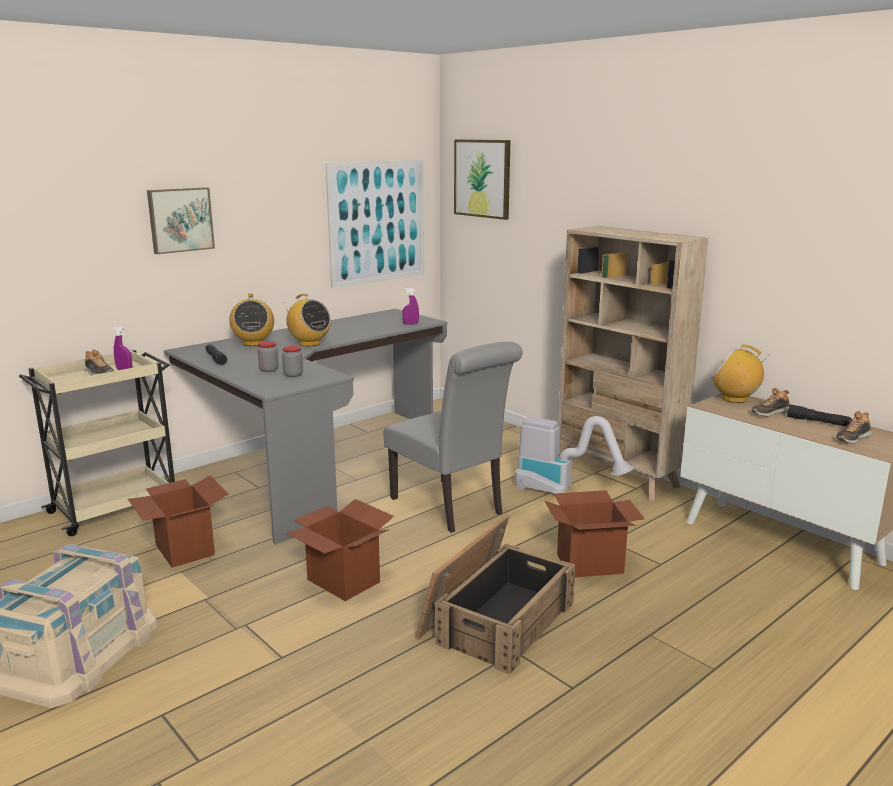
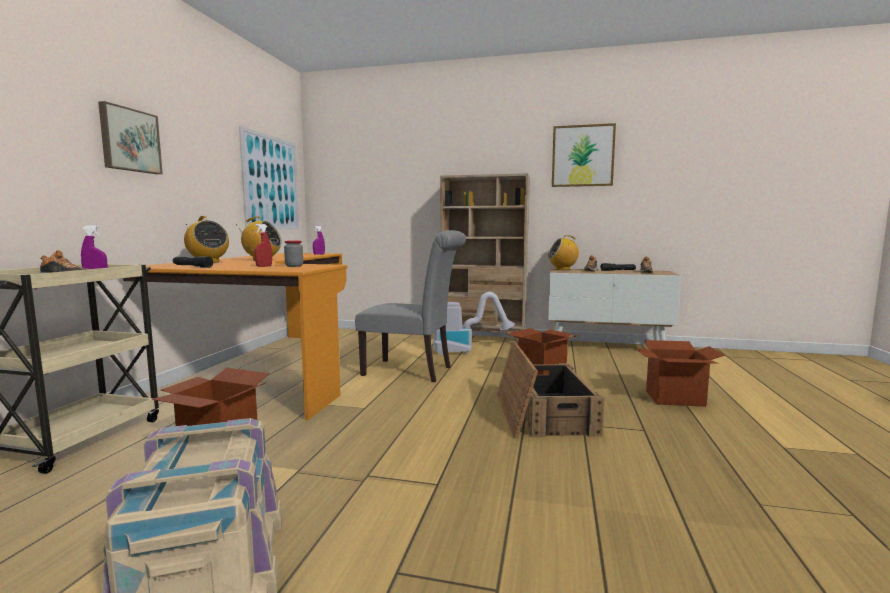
camera: 35 degrees left, 10 degrees down
(269, 370) = (264, 266): jar -> red spray bottle
(315, 464) = (267, 371): grey desk -> orange desk
(343, 581) = (404, 425): cardboard box -> cardboard box (674, 399)
(482, 178) = (345, 157): picture -> picture (582, 156)

